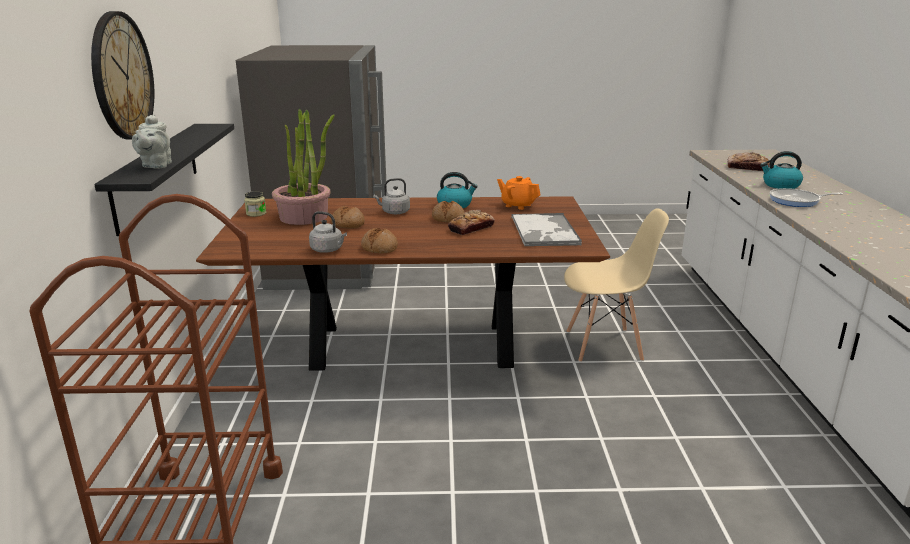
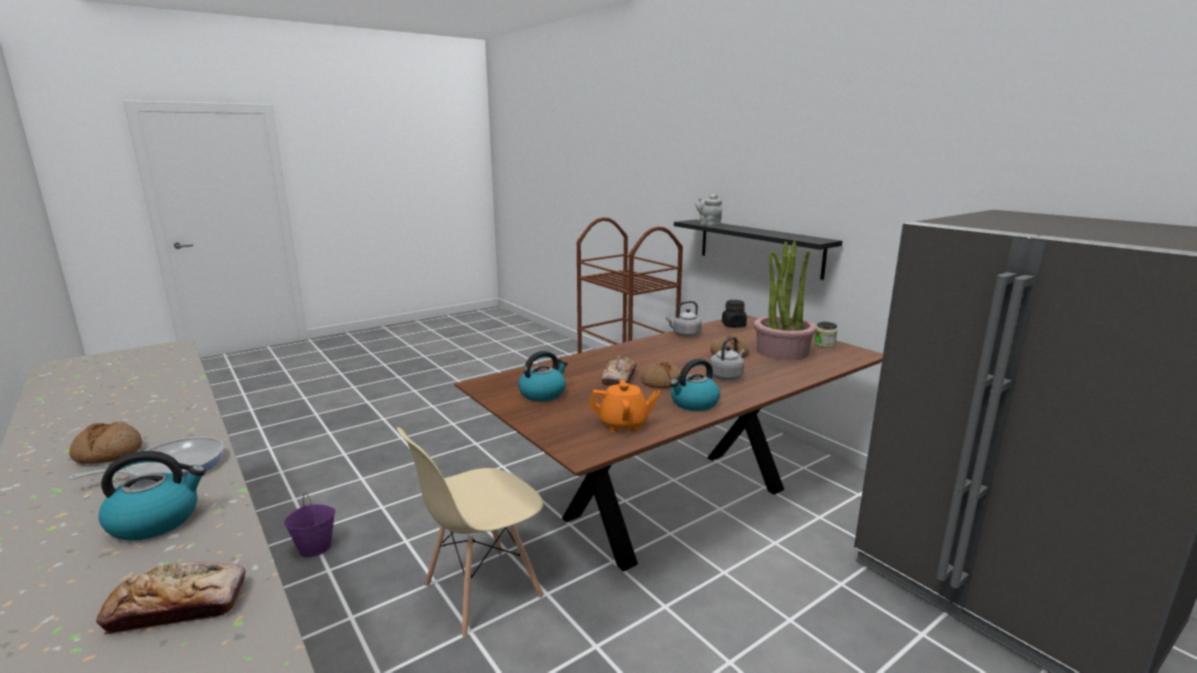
camera: 145 degrees right, 5 degrees down
(122, 76) = (742, 172): wall clock -> none
(256, 247) = (733, 325): none -> black jar
(379, 247) = (655, 344): bread -> bread (108, 453)
(545, 231) = (543, 393): tray -> kettle
(738, 417) = (315, 547): none -> purple bucket

